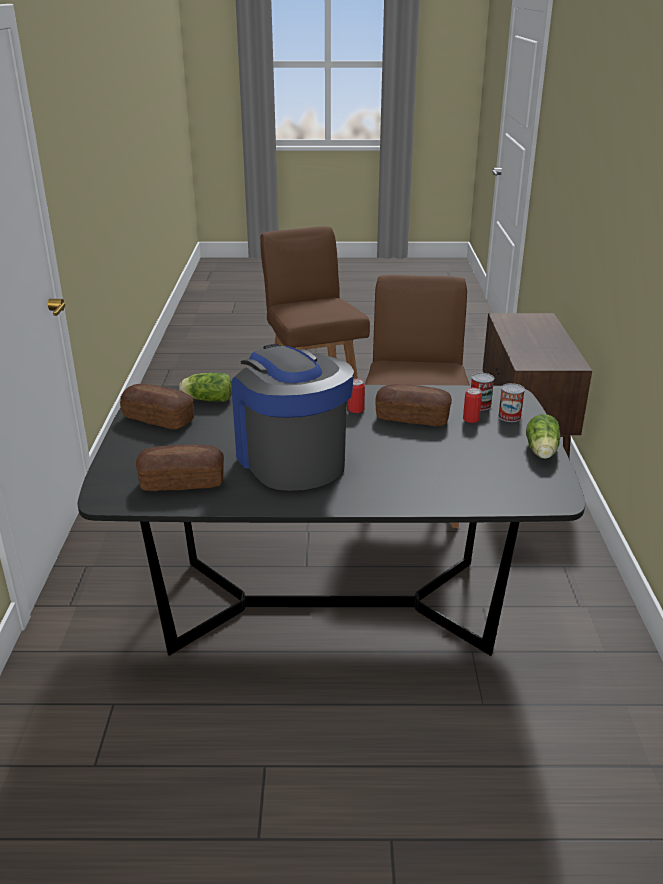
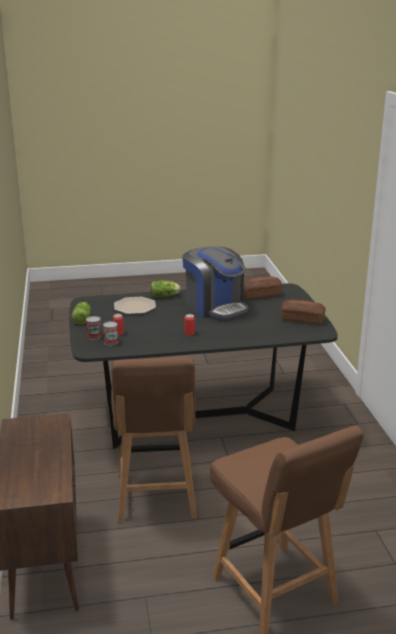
camera: 170 degrees right, 5 degrees down
(206, 399) = (285, 332): lettuce -> lettuce (165, 296)
(412, 418) = (154, 331): bread -> none
(446, 474) = (135, 306): none -> plate

